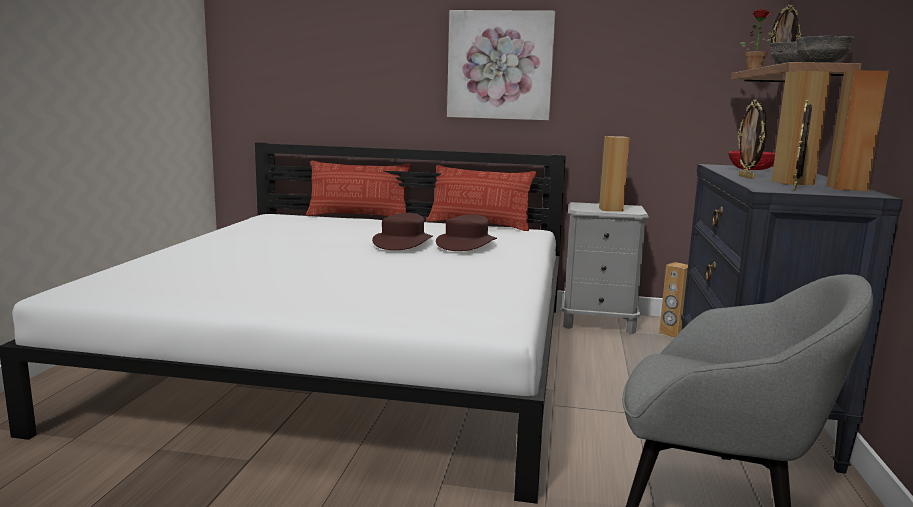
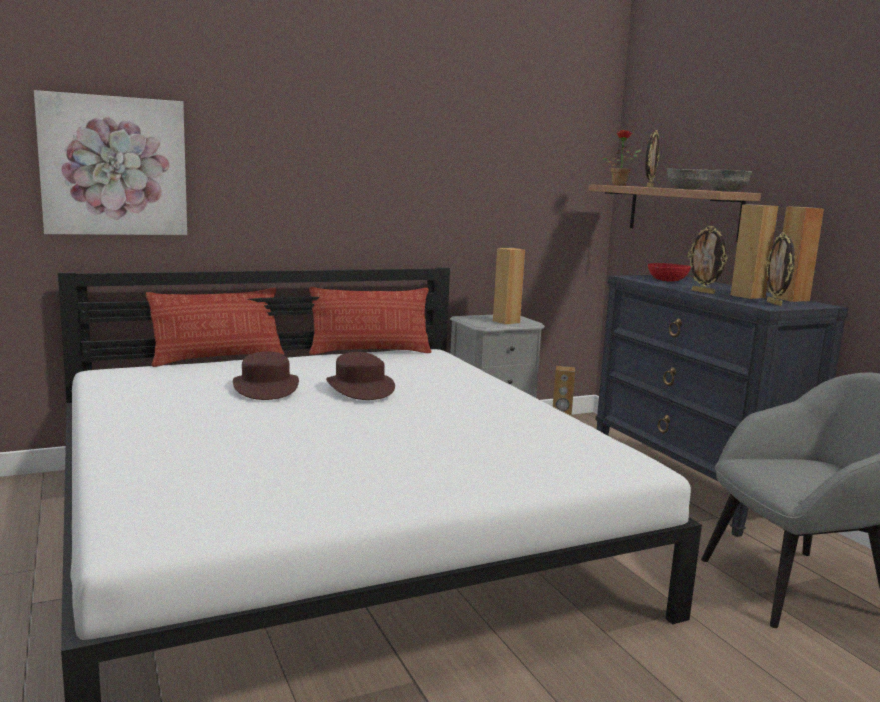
camera: 35 degrees left, 0 degrees up
(466, 244) = (420, 379): brown hat -> brown hat (266, 387)
(500, 65) = (376, 171): picture -> picture (114, 166)

